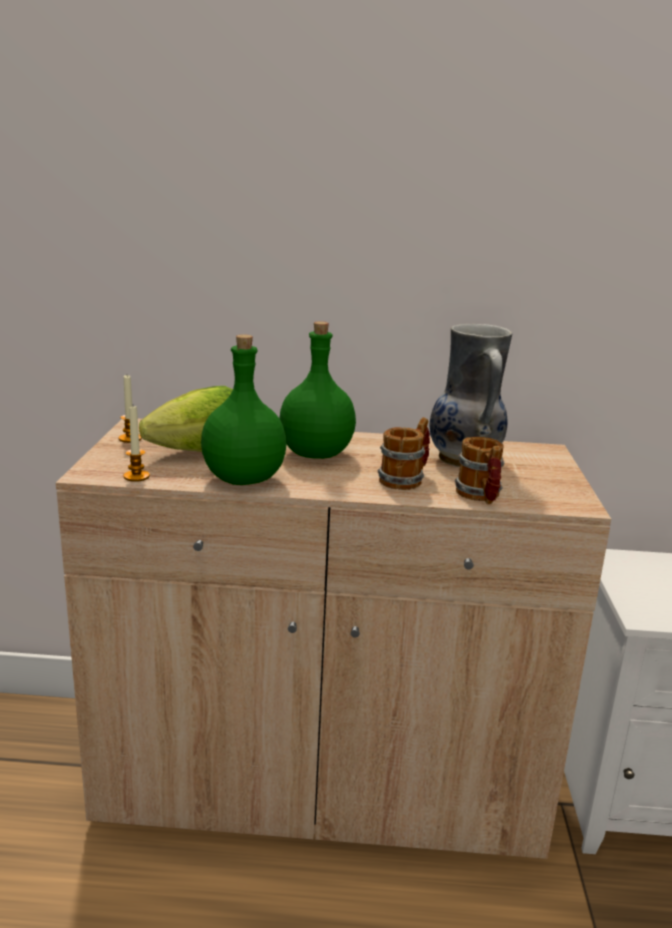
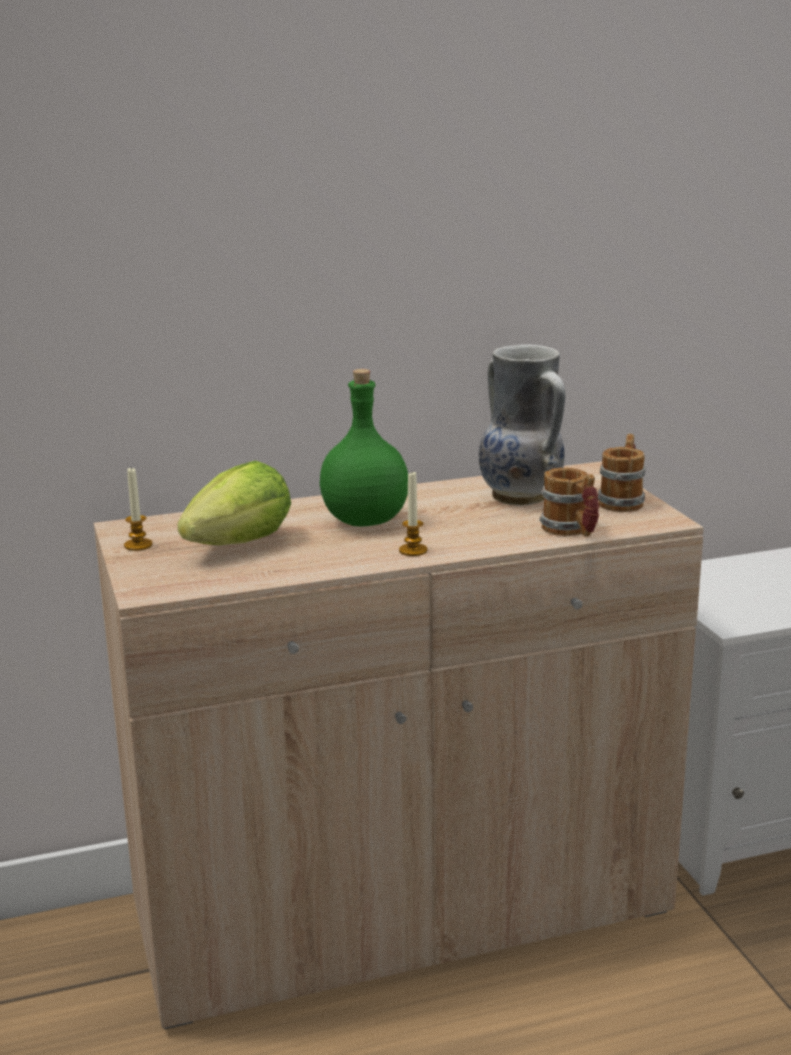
camera: 20 degrees left, 0 degrees up
(136, 476) = (202, 584): candle -> candle (413, 550)
(243, 480) = (321, 563): green bottle -> none
(406, 479) = (484, 529): mug -> mug (622, 501)

